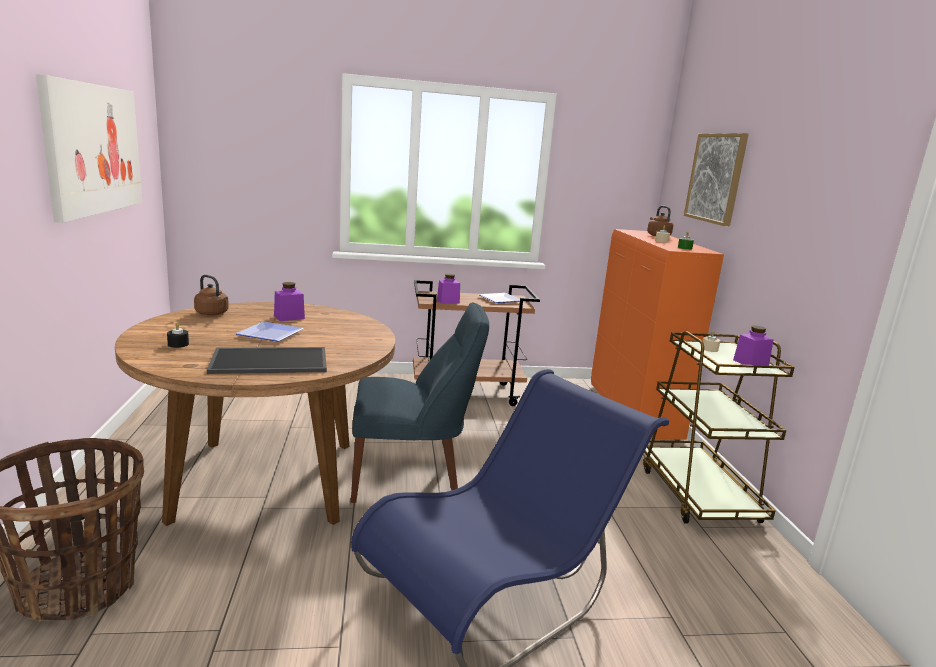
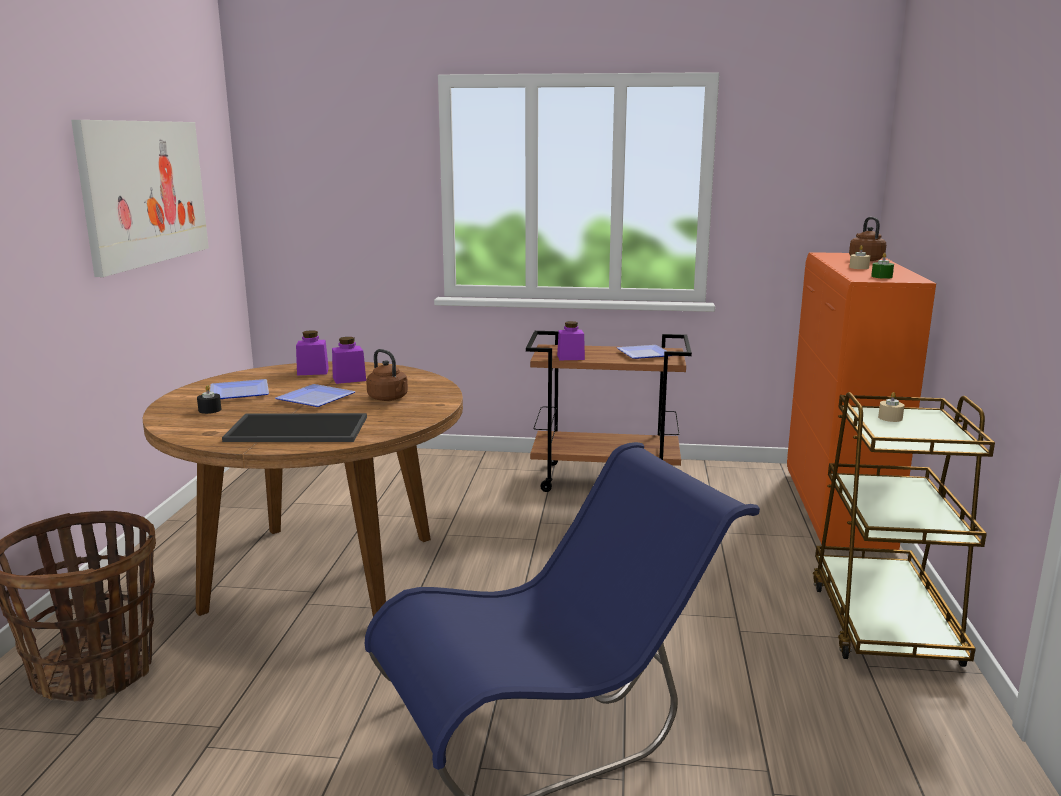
camera: 15 degrees right, 0 degrees up
(199, 329) = (241, 393): none -> plate
(213, 314) = (266, 376): brown kettle -> brown kettle (389, 398)
(411, 479) = (492, 582): blue chair -> none
(716, 178) = (933, 174): picture -> none
(750, 362) = (940, 436): purple jar -> purple jar (313, 371)

